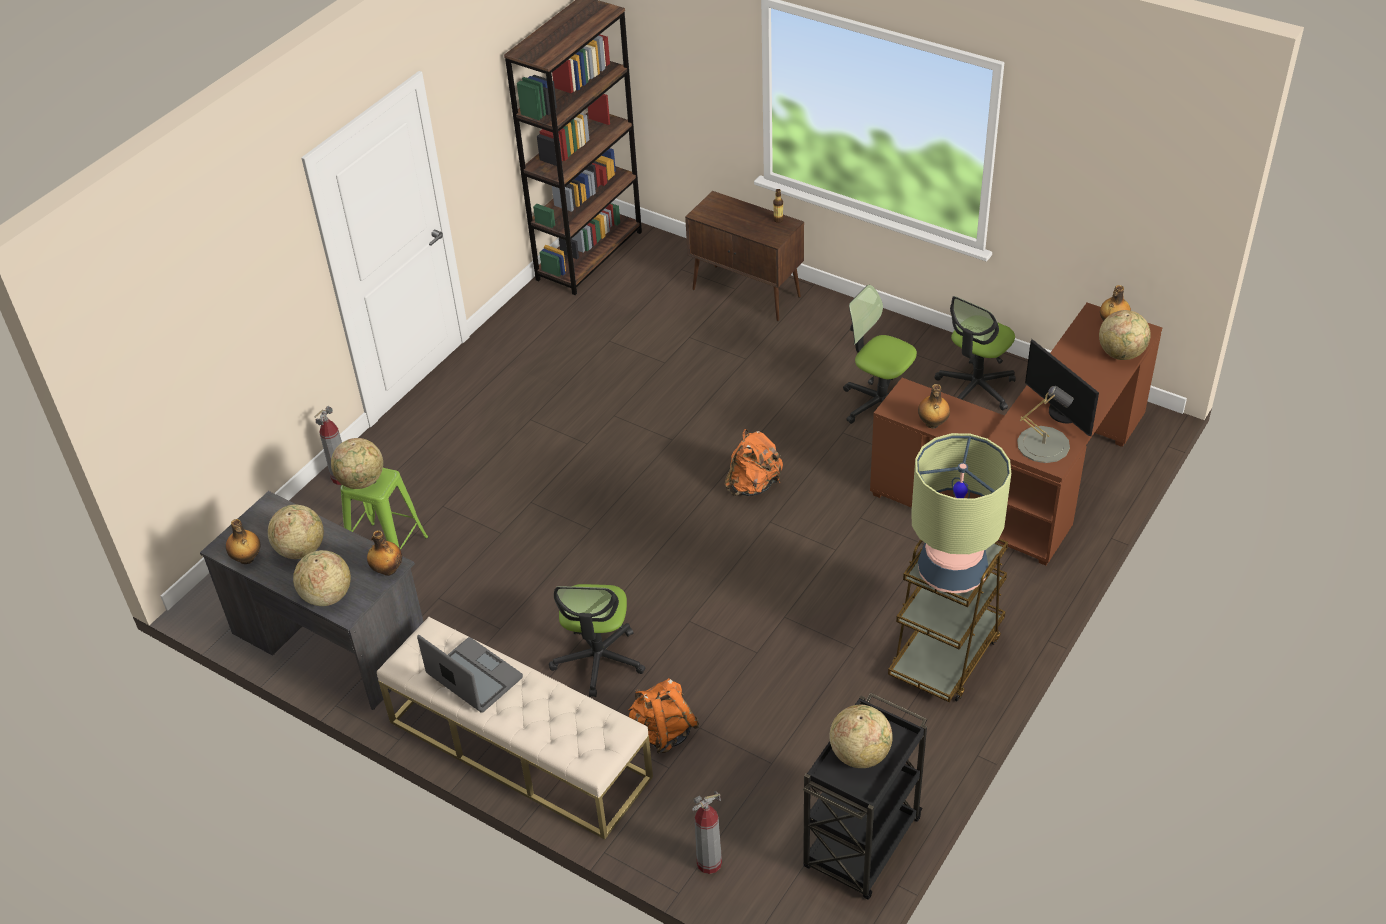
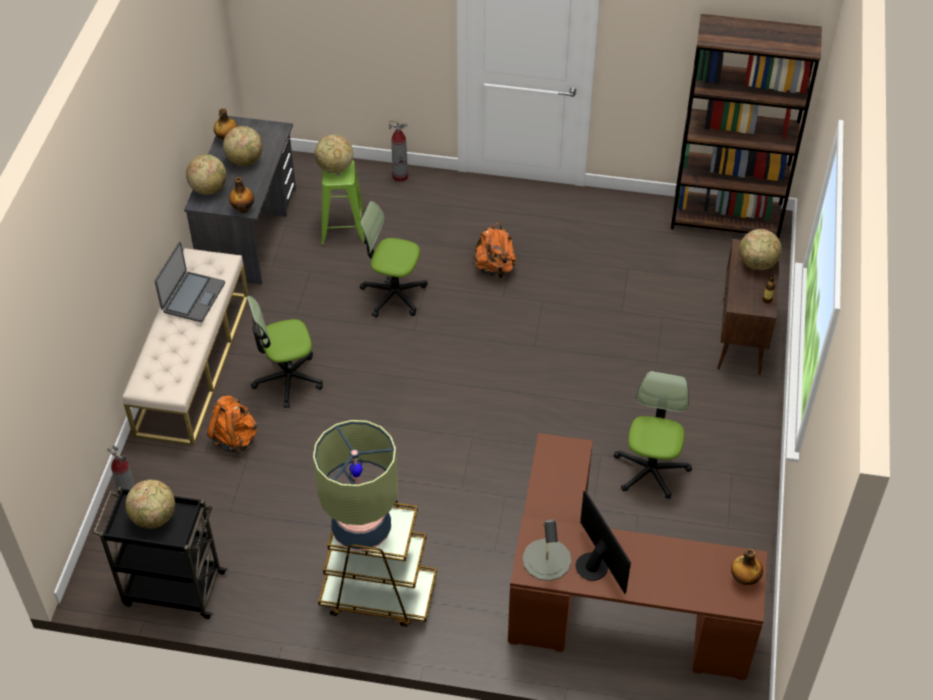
camera: 65 degrees right, 5 degrees up
(753, 485) = (508, 413): orange backpack -> orange backpack (495, 268)
(932, 424) = (543, 476): bottle -> none
(975, 388) = (711, 536): office chair -> office chair (393, 294)
(1062, 413) = (595, 565): monitor -> monitor turned 120 degrees clockwise
(1121, 353) = (704, 594): globe -> globe (757, 264)

